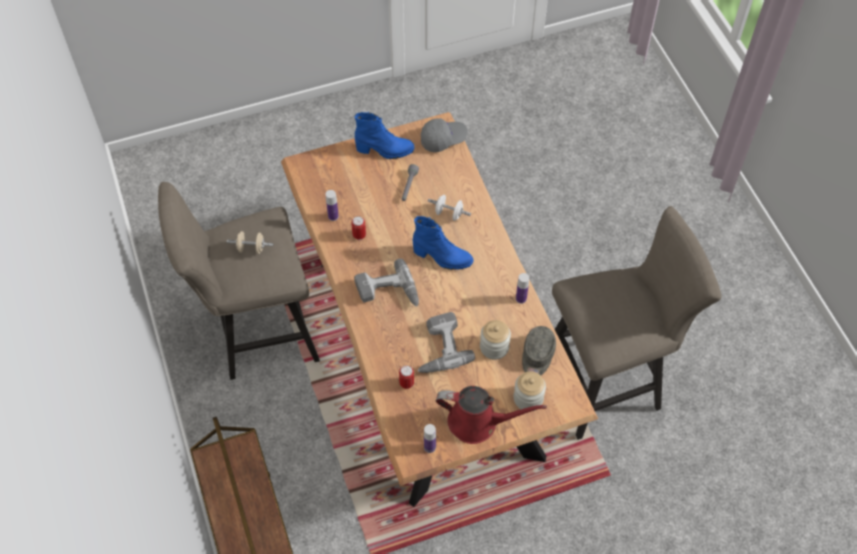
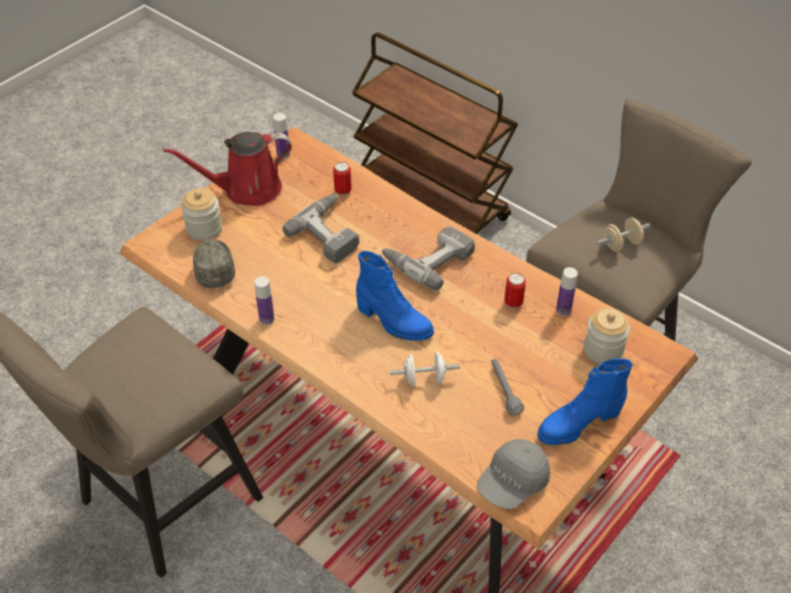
camera: 150 degrees right, 10 degrees down
(442, 258) = (393, 322): blue boot -> blue boot turned 135 degrees counterclockwise
(494, 347) = (269, 258): jar -> jar (603, 350)

